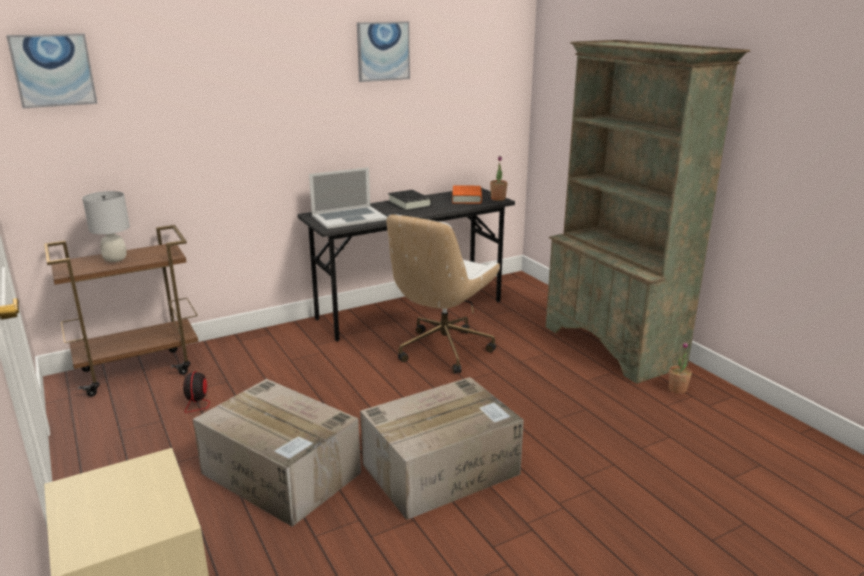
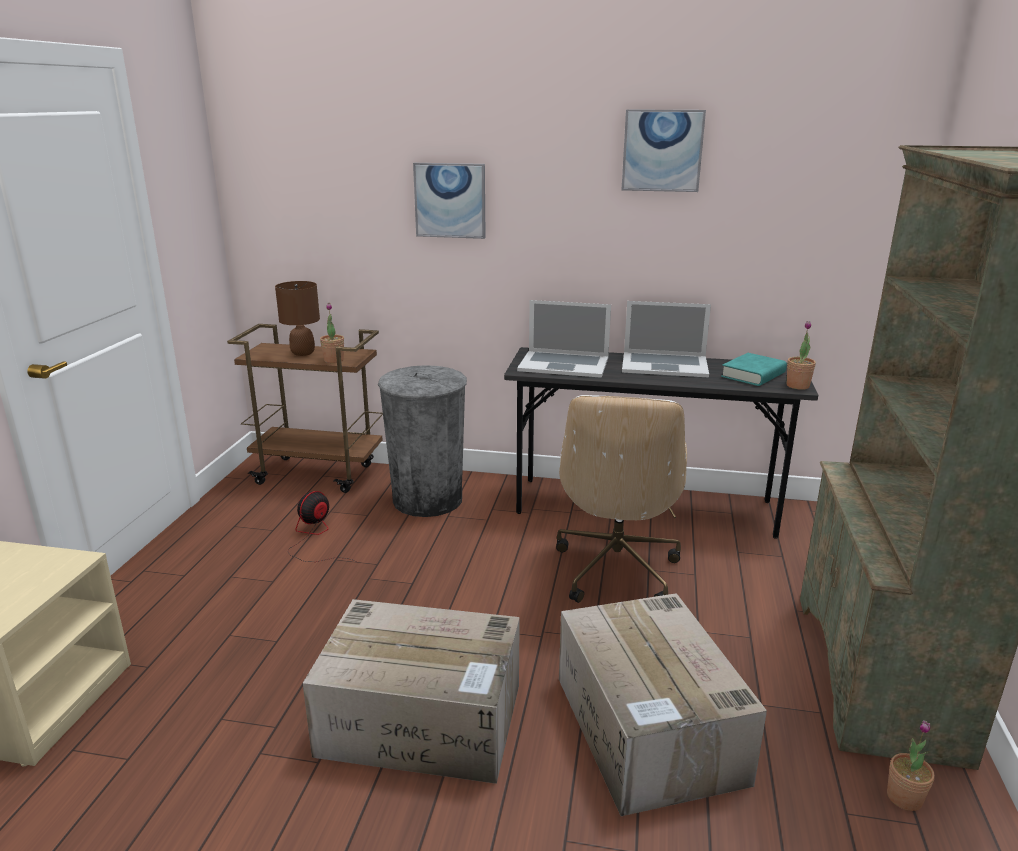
camera: 40 degrees right, 0 degrees up
(53, 70) = (281, 151): picture -> picture (450, 200)
(116, 260) = (302, 354): grey table lamp -> brown table lamp
(155, 257) = (334, 360): none -> potted plant
(259, 355) = (427, 499): none -> grey trash can
(283, 474) = (284, 635): cardboard box -> cardboard box (649, 730)
(409, 204) = (664, 365): black book -> laptop
(442, 351) = (615, 574): white office chair -> white office chair turned 60 degrees counterclockwise
(467, 198) = (753, 375): orange book -> turquoise book

